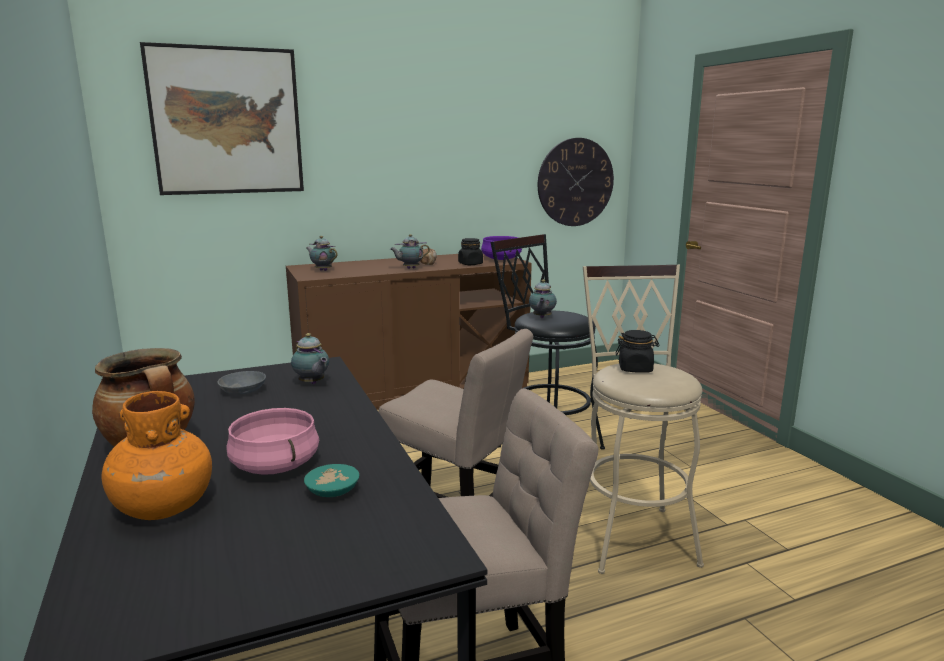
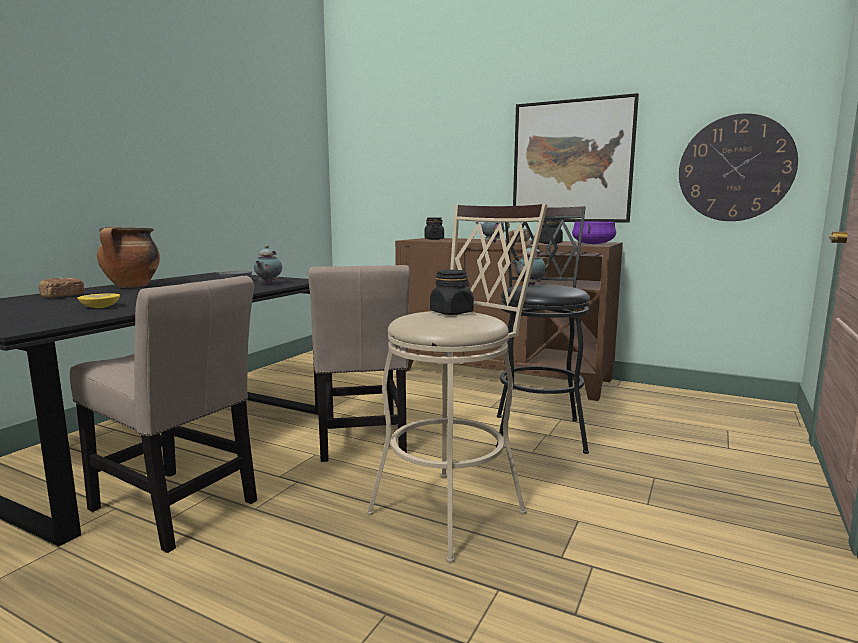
camera: 50 degrees right, 5 degrees down
(163, 506) = (62, 296): orange vase -> bread
(227, 121) = (399, 126): picture -> picture (572, 162)
(276, 465) = (130, 298): pink cooking pot -> none
(322, 270) = (434, 239): teapot -> black jar
(331, 492) = (99, 307): turquoise bowl -> yellow bowl

